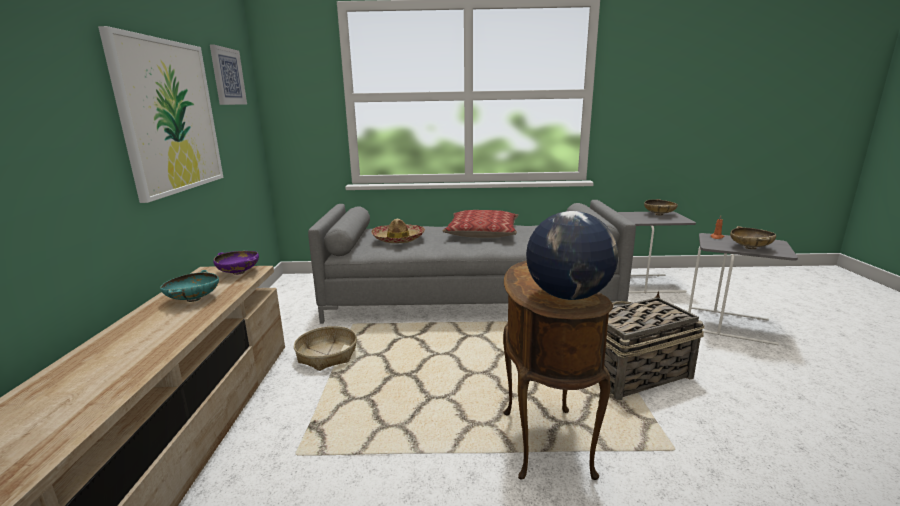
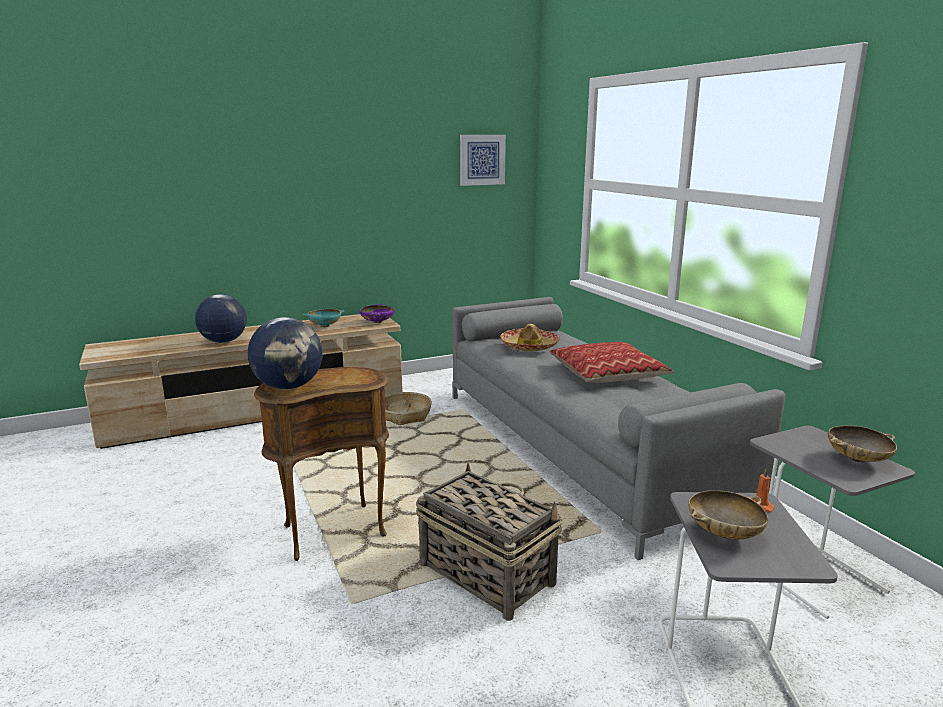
camera: 65 degrees right, 0 degrees up
(116, 379) = (223, 341): none -> globe
(169, 117) = (386, 196): picture -> none

